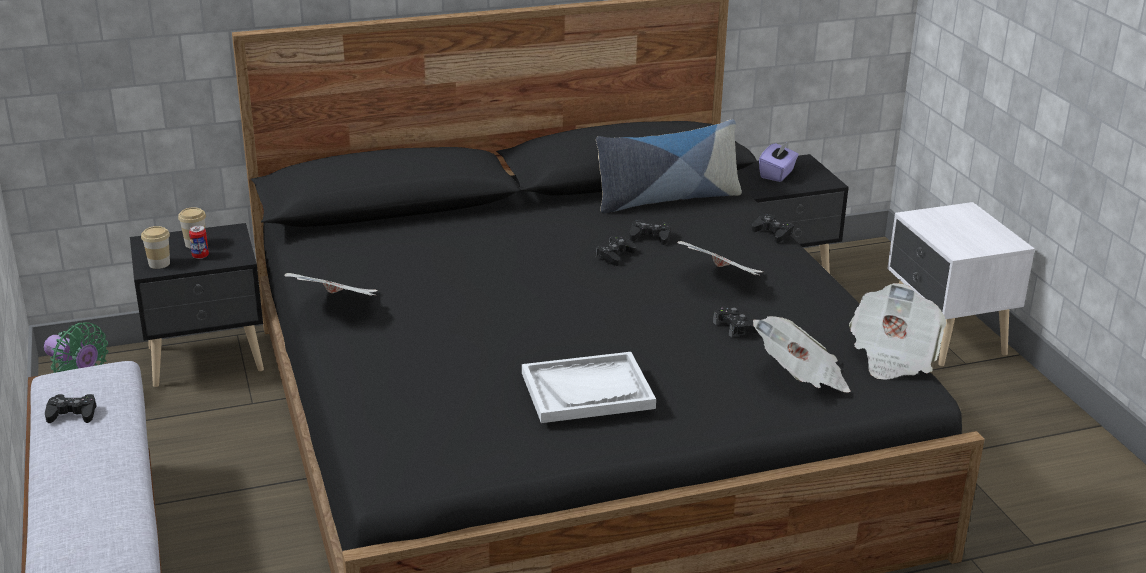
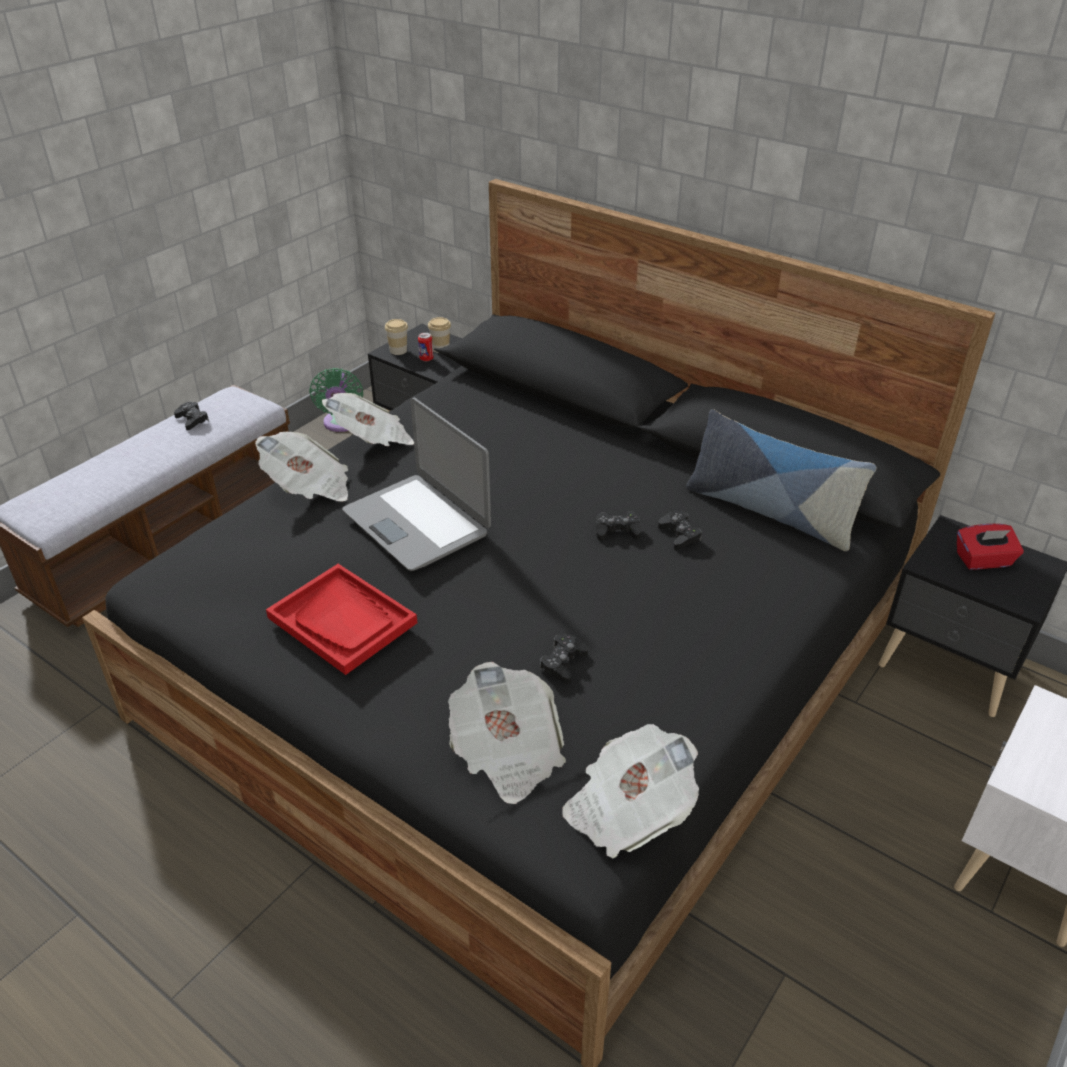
camera: 55 degrees right, 10 degrees up
(501, 321) = (417, 522): none -> laptop
(587, 390) = (342, 620): white tray -> red tray
(721, 280) = (648, 615): newspaper -> newspaper (309, 487)
(773, 233) = (793, 608): black game controller -> none
(777, 174) = (983, 560): purple tissue box -> red tissue box

